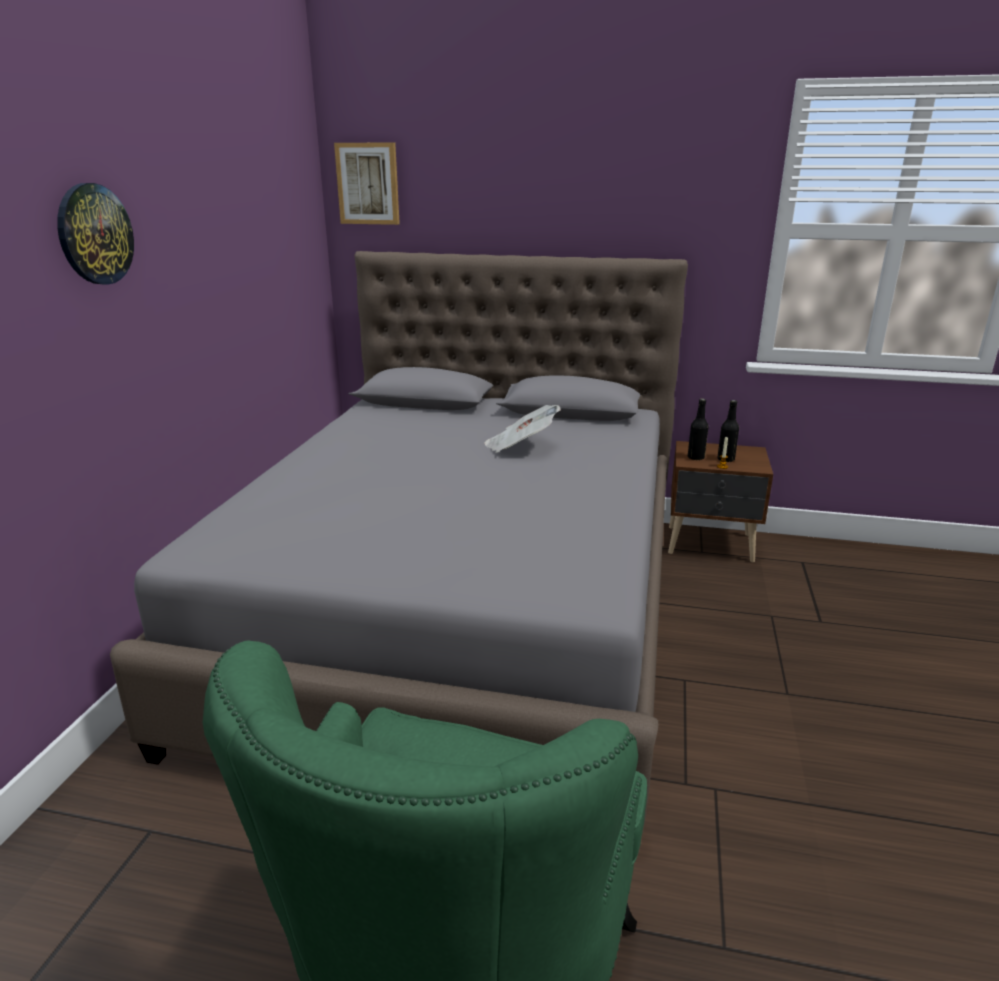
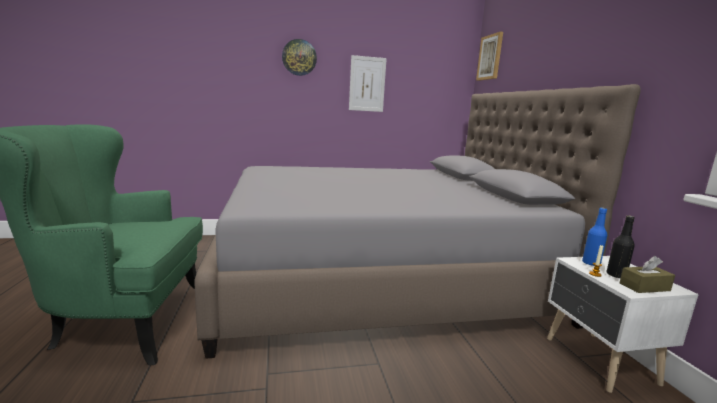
camera: 65 degrees right, 10 degrees down
(215, 269) = (367, 84): none -> picture
(520, 447) = (429, 190): newspaper -> none
(695, 458) = (591, 263): black bottle -> blue bottle
(711, 545) = (599, 361): brown nightstand -> white nightstand
(751, 459) = (644, 287): none -> brown tissue box

